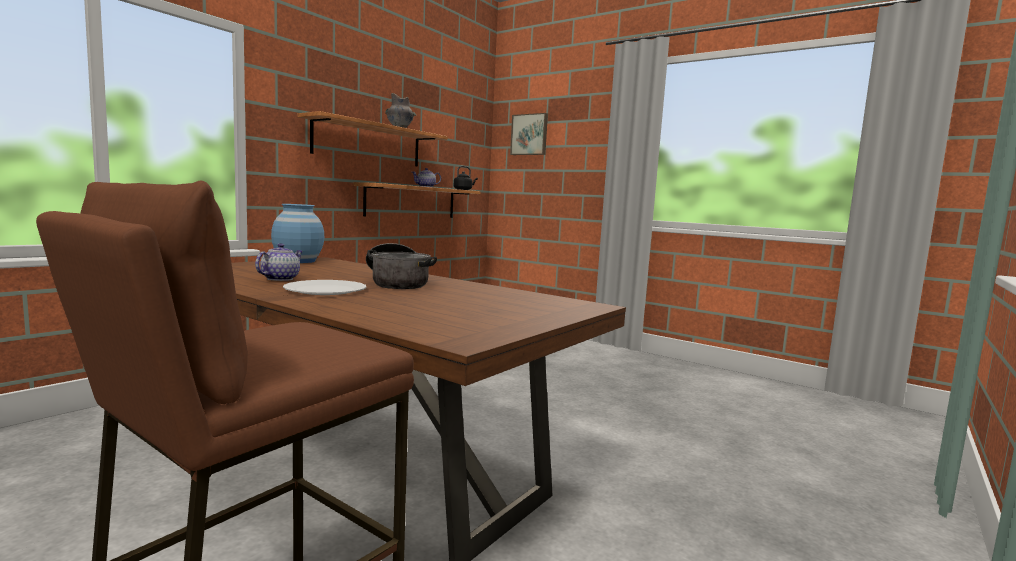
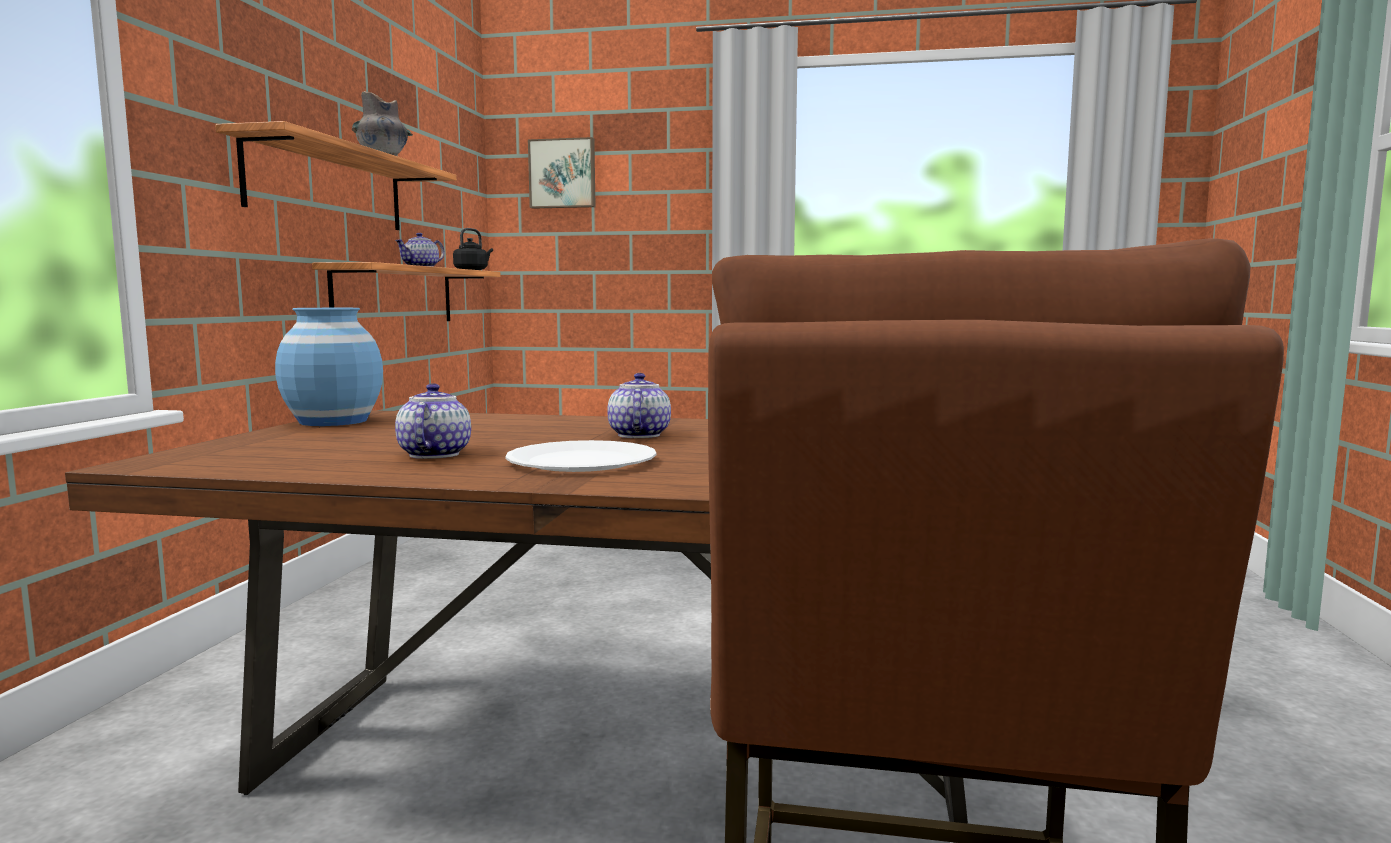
camera: 25 degrees left, 0 degrees up
(397, 283) = (637, 435): cooking pot -> teapot

